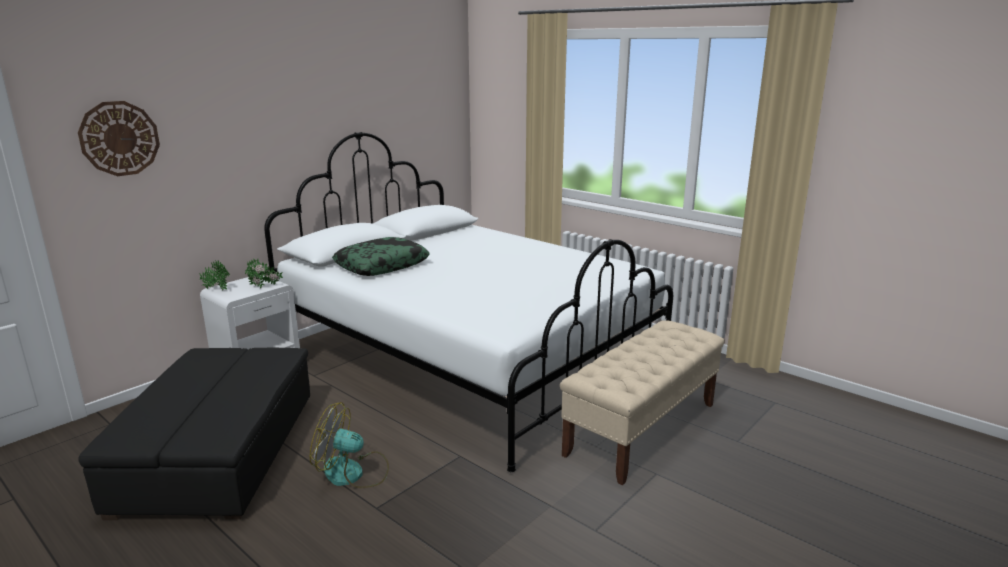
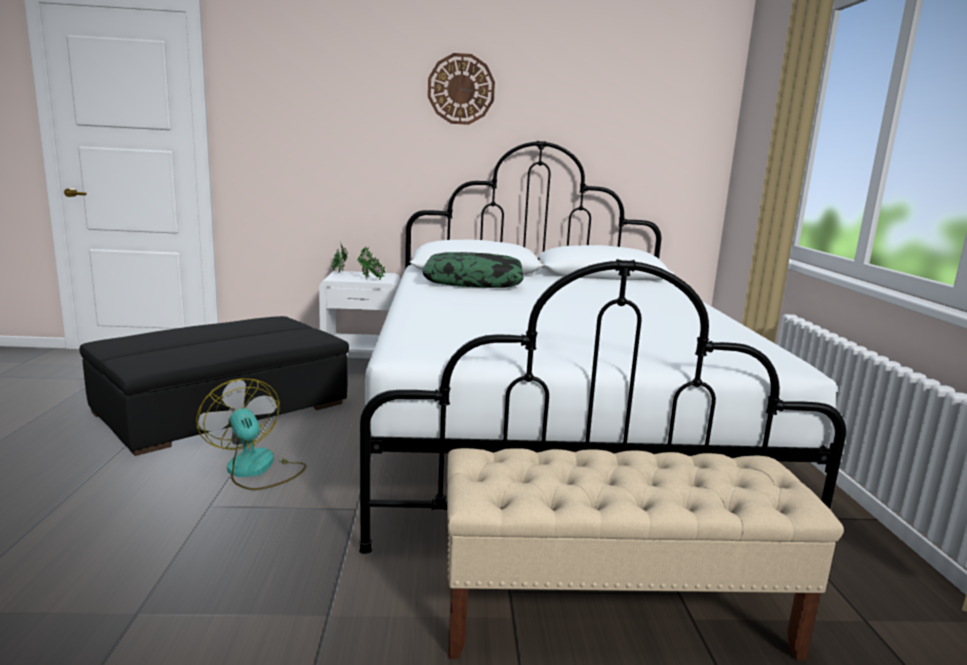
camera: 45 degrees right, 5 degrees down
(119, 138) = (284, 109): wall clock -> wall clock (461, 89)

